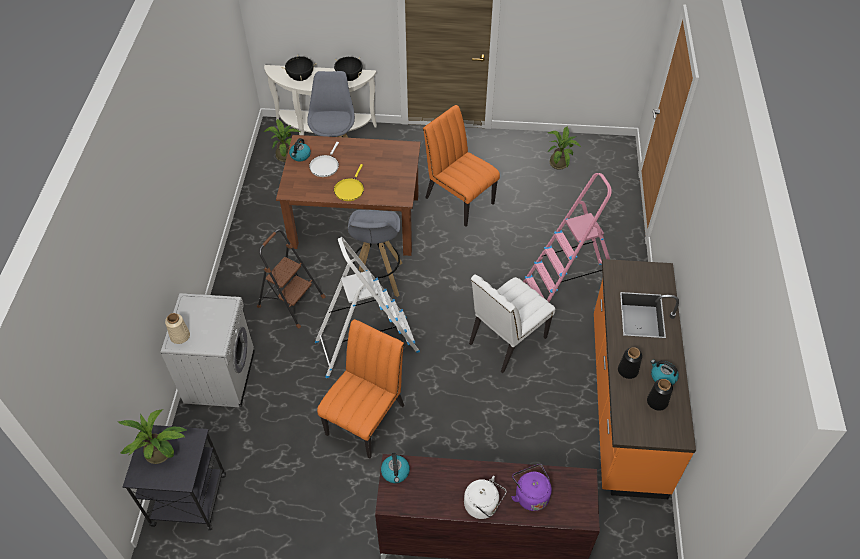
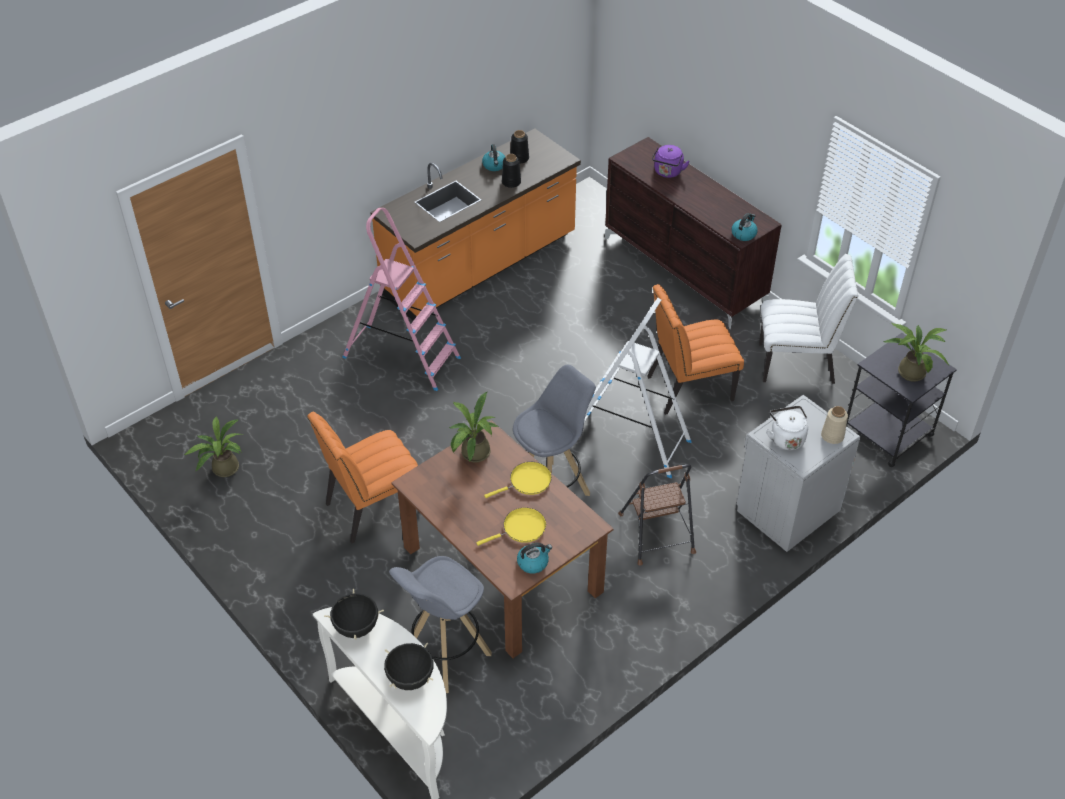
camera: 135 degrees left, 5 degrees down
(285, 154) = (482, 729): potted plant -> potted plant (472, 455)
(325, 166) = (521, 528): white frying pan -> yellow frying pan
(460, 201) = (374, 507): orange chair -> orange chair turned 60 degrees clockwise
(483, 505) = (704, 186): white kettle -> white kettle (786, 438)
(508, 340) = (505, 361): white chair -> white chair (795, 364)

